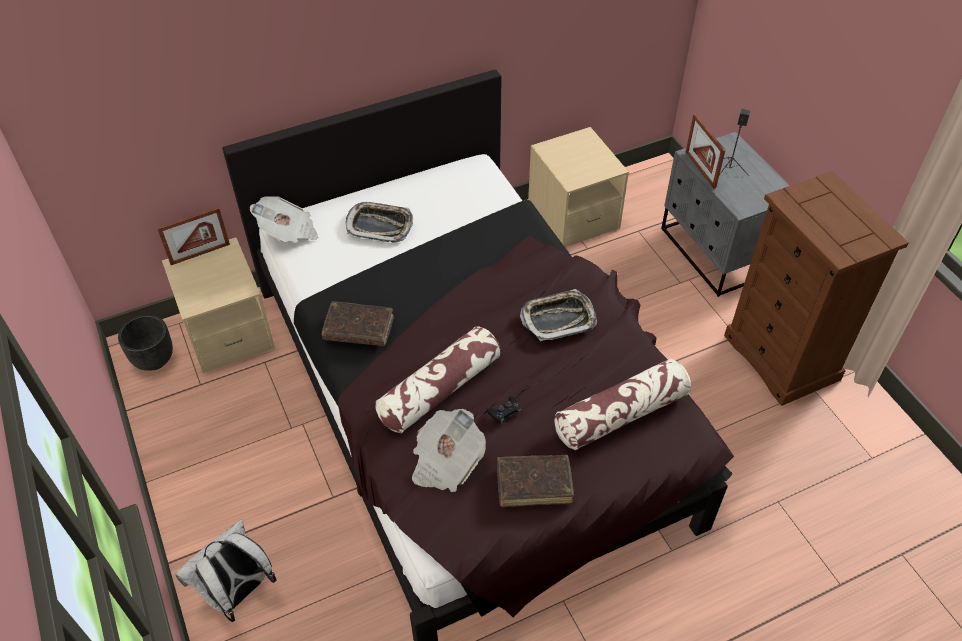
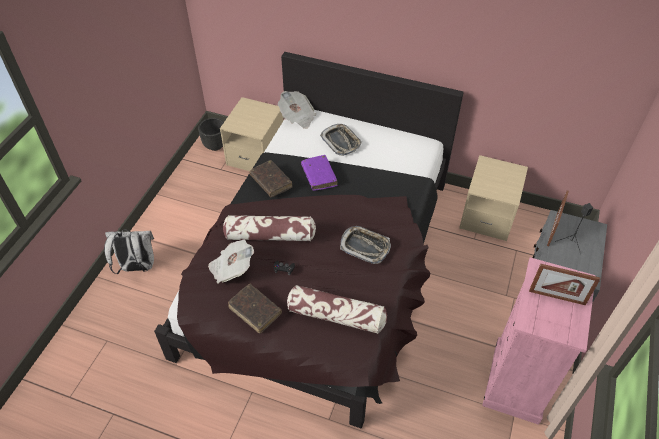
camera: 45 degrees right, 0 degrees up
(200, 254) = (259, 104): picture frame -> picture frame (557, 297)
(405, 282) = (319, 176): none -> purple book
(782, 357) = (516, 382): brown dresser -> pink dresser

